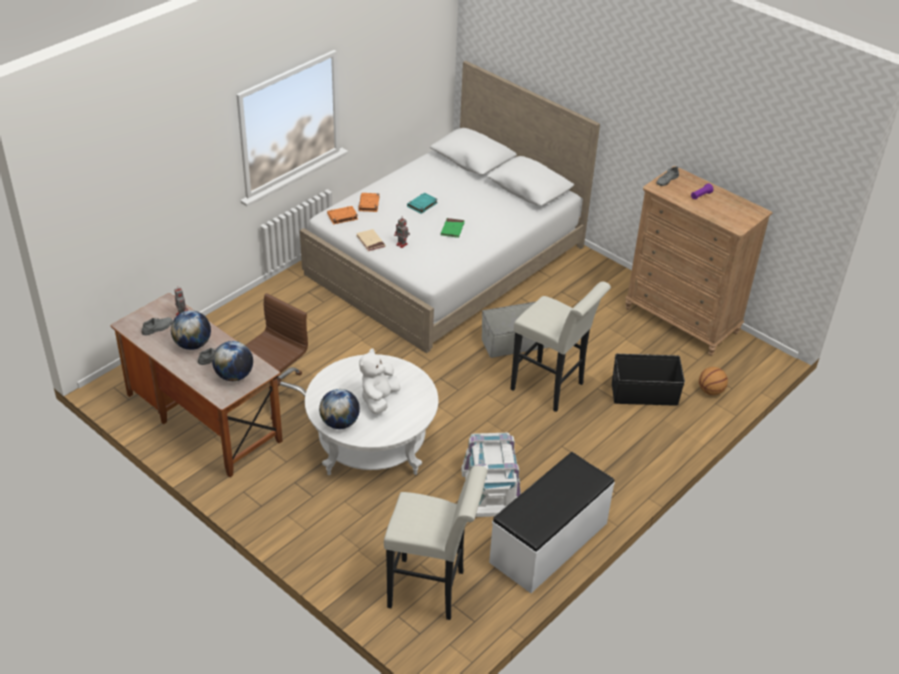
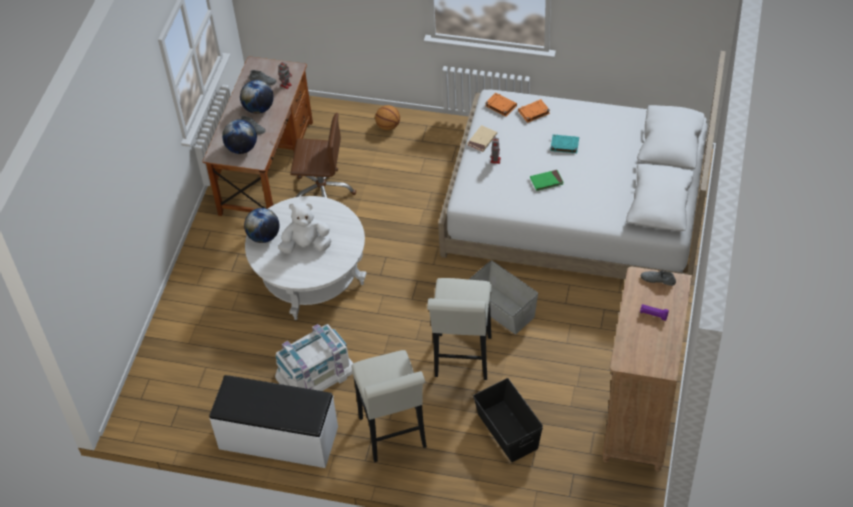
camera: 65 degrees right, 10 degrees up
(432, 590) = (185, 387): white stool -> white stool (394, 437)
(710, 391) = (551, 480): basketball -> basketball (388, 126)

